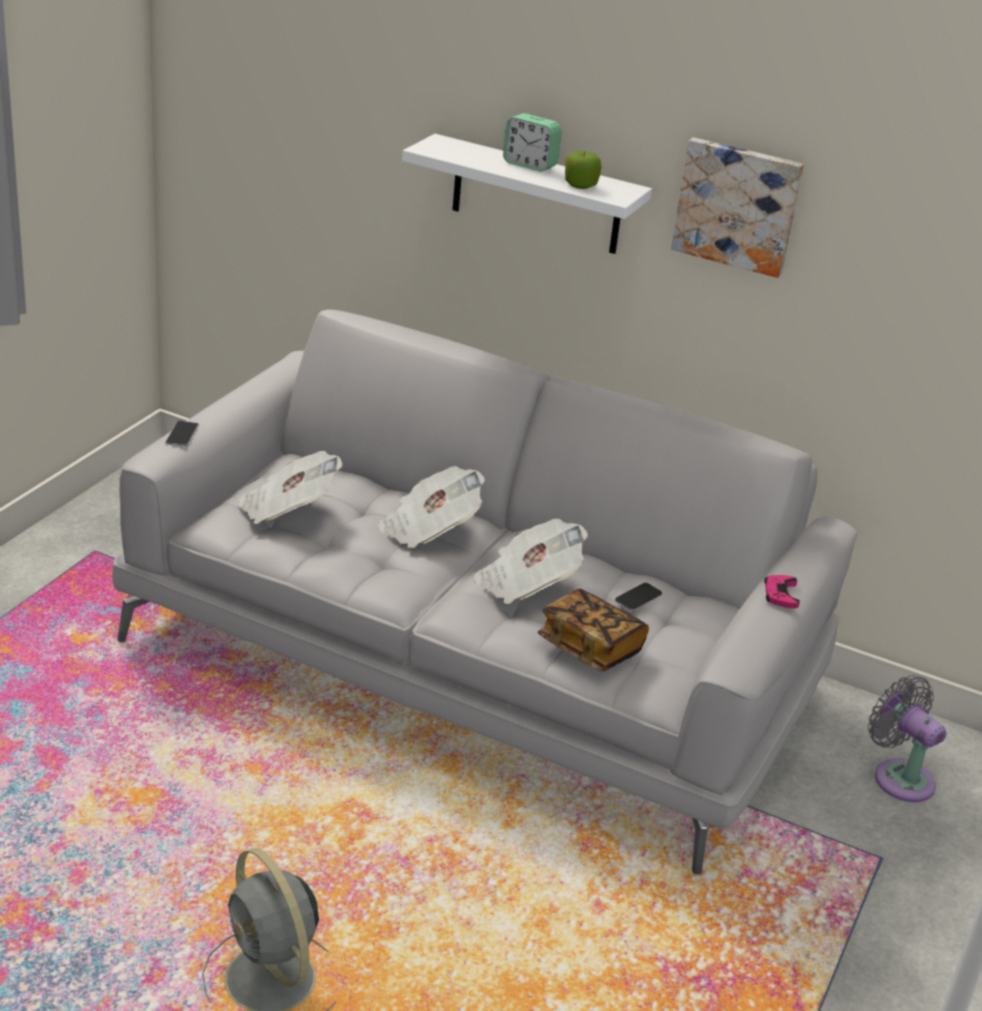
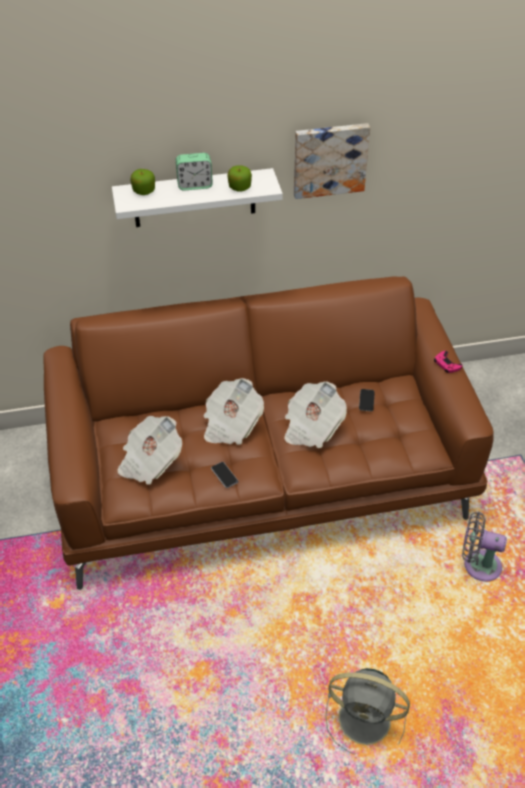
camera: 35 degrees left, 15 degrees up
(182, 435) = (67, 458): phone -> phone (224, 475)
(463, 148) = (143, 191): none -> apple
(474, 662) = (262, 471): grey sofa -> brown sofa
(590, 647) = (378, 446): book -> none
(899, 777) = (487, 405): grey fan -> grey fan (478, 564)

